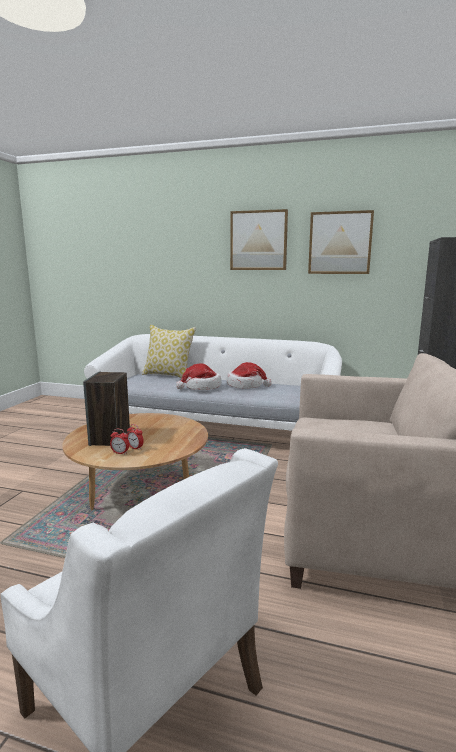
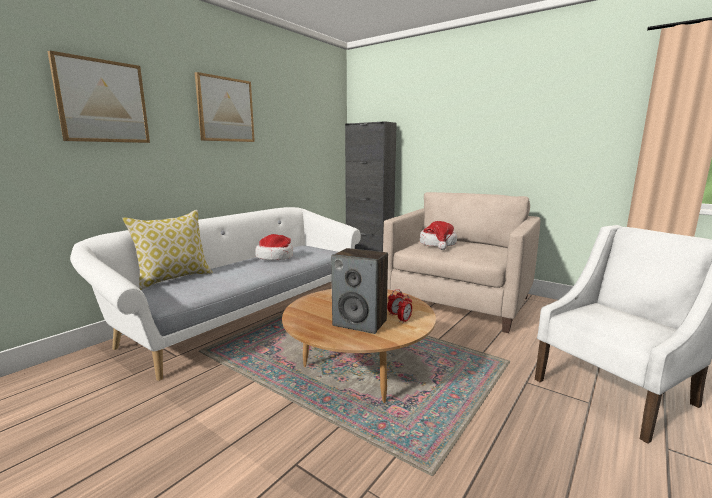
camera: 70 degrees left, 0 degrees up
(201, 387) = (255, 270): hat -> hat (438, 244)
(340, 243) = (287, 119): picture -> picture (102, 101)

